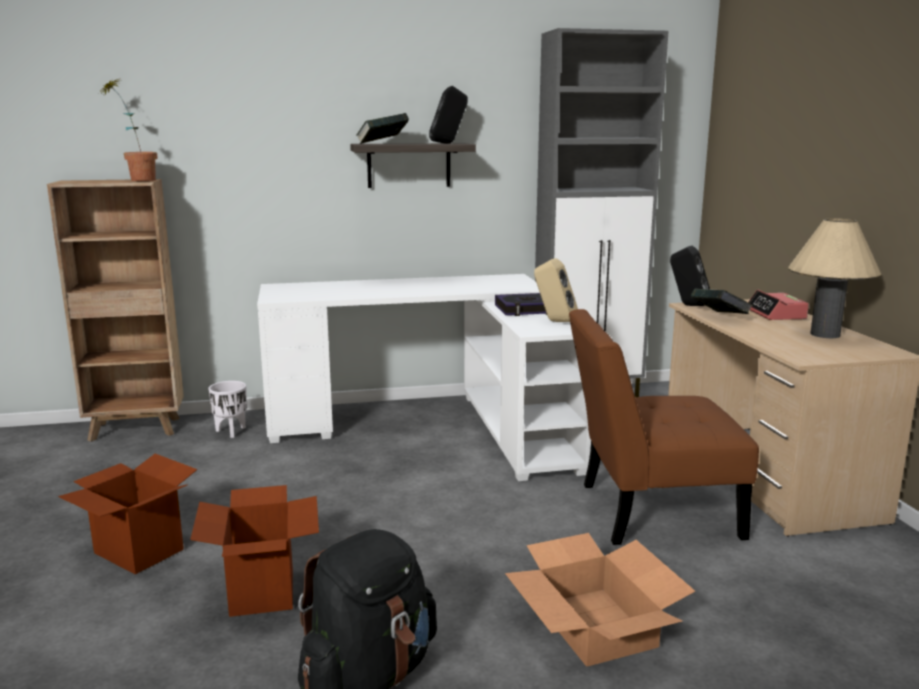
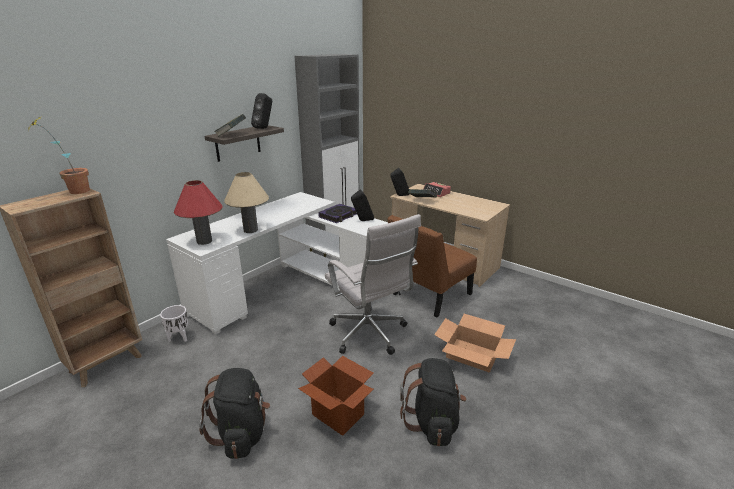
camera: 40 degrees left, 10 degrees up
(138, 551) = (242, 433): cardboard box -> black backpack
(291, 293) = (204, 241): none -> red table lamp
(459, 521) = (370, 335): none -> white office chair
(554, 321) = (362, 221): beige speaker -> black speaker
(825, 334) = (468, 200): beige table lamp -> beige table lamp (250, 230)

